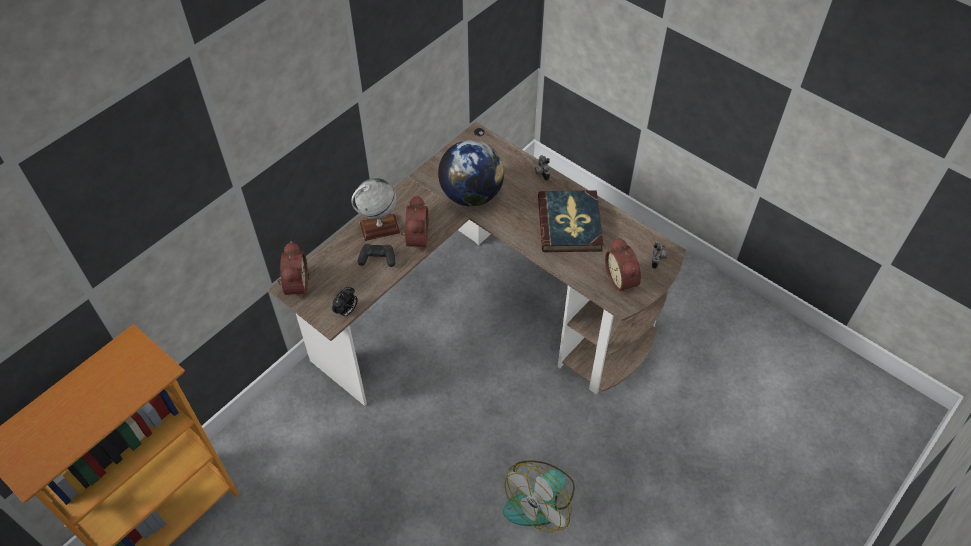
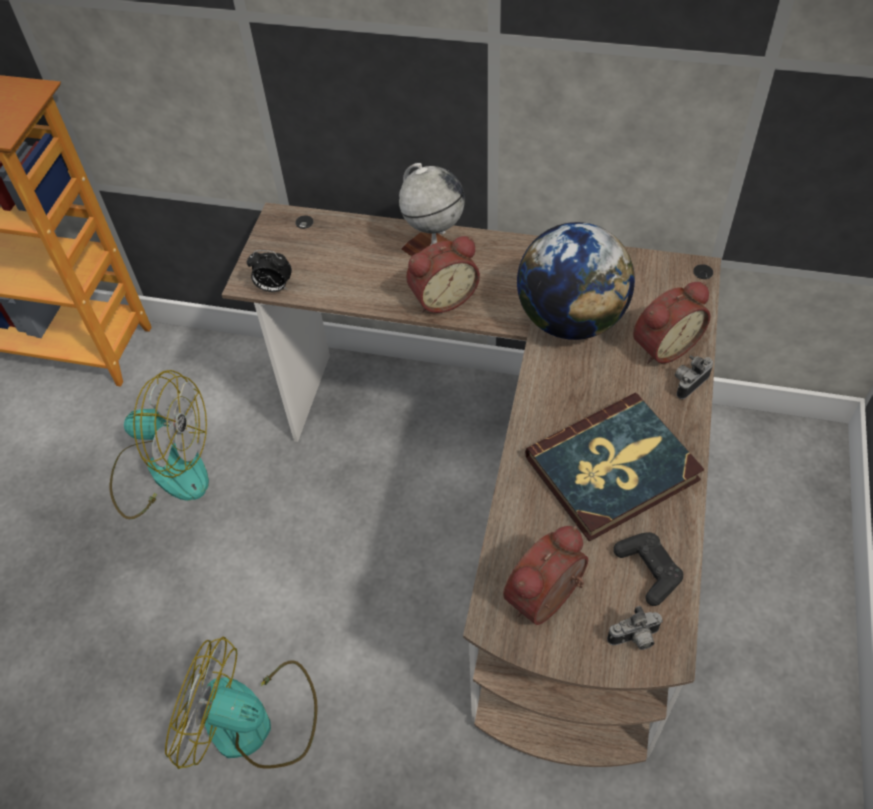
camera: 65 degrees right, 0 degrees up
(295, 285) = (284, 221): alarm clock -> alarm clock (663, 345)
(332, 490) = (163, 470): none -> fan
(377, 259) = (379, 276): black game controller -> black game controller (648, 571)

